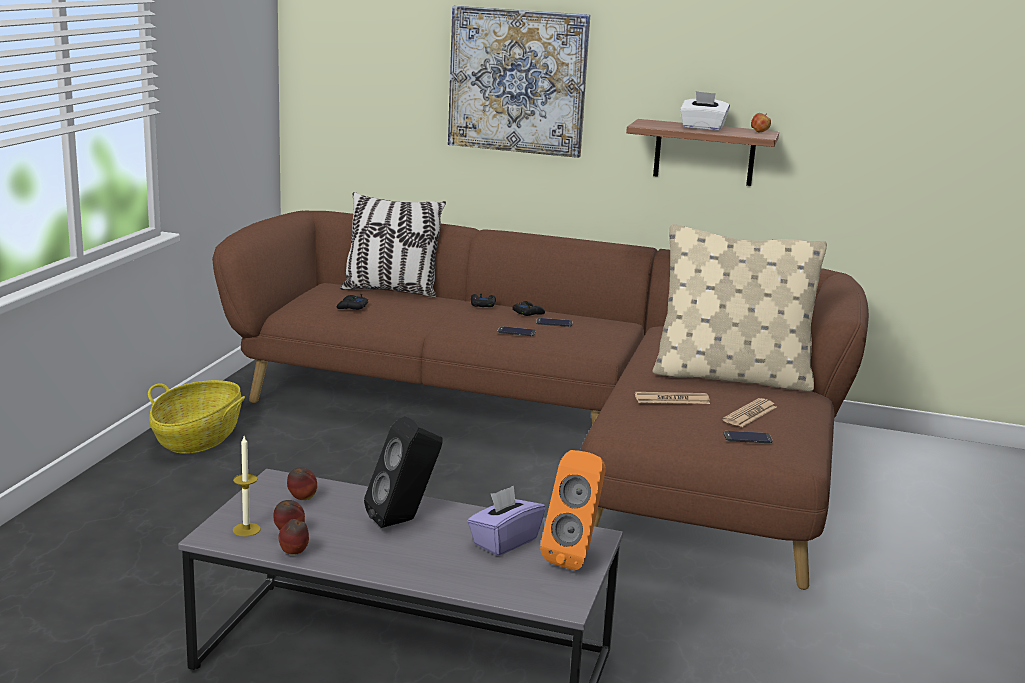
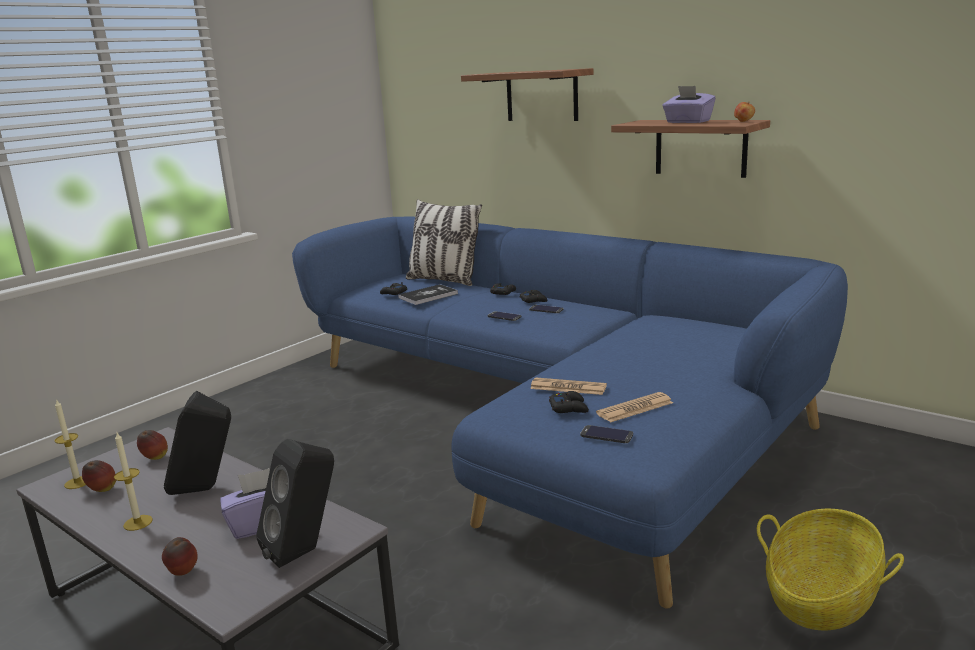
camera: 25 degrees right, 0 degrees up
(198, 438) = (266, 393): basket -> basket (821, 597)
(294, 554) = (80, 511): apple -> apple (183, 574)
(375, 555) = (138, 522): none -> candle
(400, 310) = (428, 296): none -> book
(518, 81) = (541, 95): picture -> shelf
(564, 436) = (553, 413): brown sofa -> blue sofa
(575, 557) = (305, 551): orange speaker -> black speaker
(692, 417) = (569, 408): none -> black game controller
(702, 128) = (688, 122): white tissue box -> purple tissue box
(731, 376) = (658, 367): beige pillow -> none

